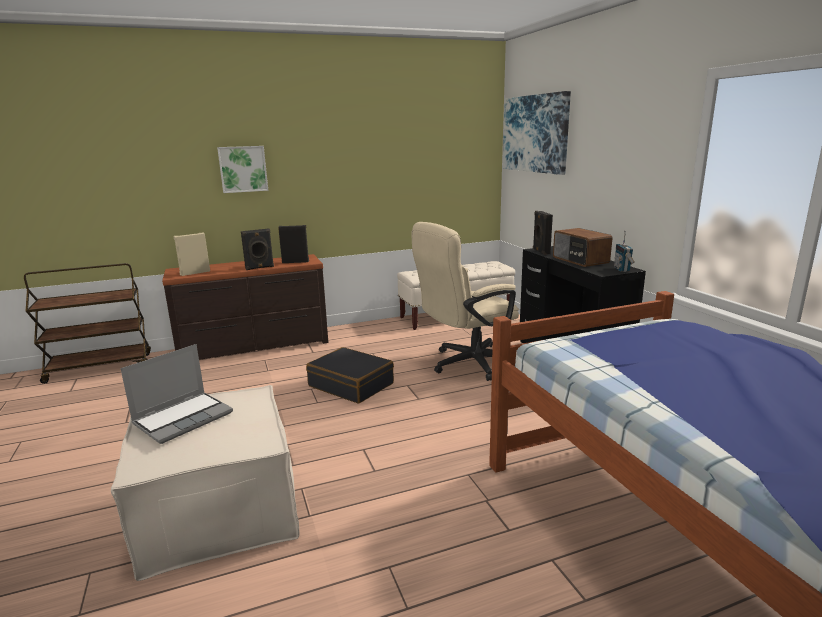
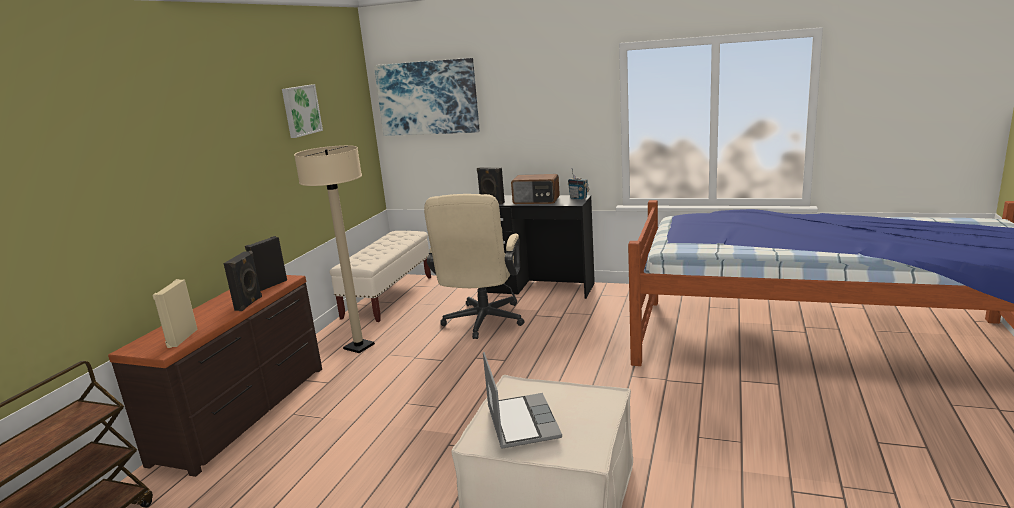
camera: 50 degrees left, 0 degrees up
(243, 169) = (173, 184): picture -> picture (300, 110)
(351, 385) = (432, 381): black suitcase -> none
(371, 340) = (359, 347): none -> beige floor lamp

